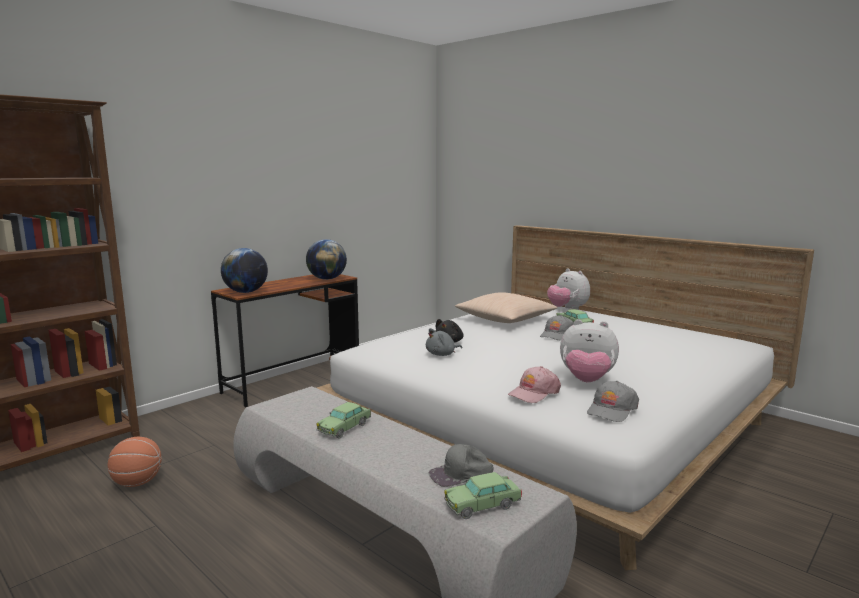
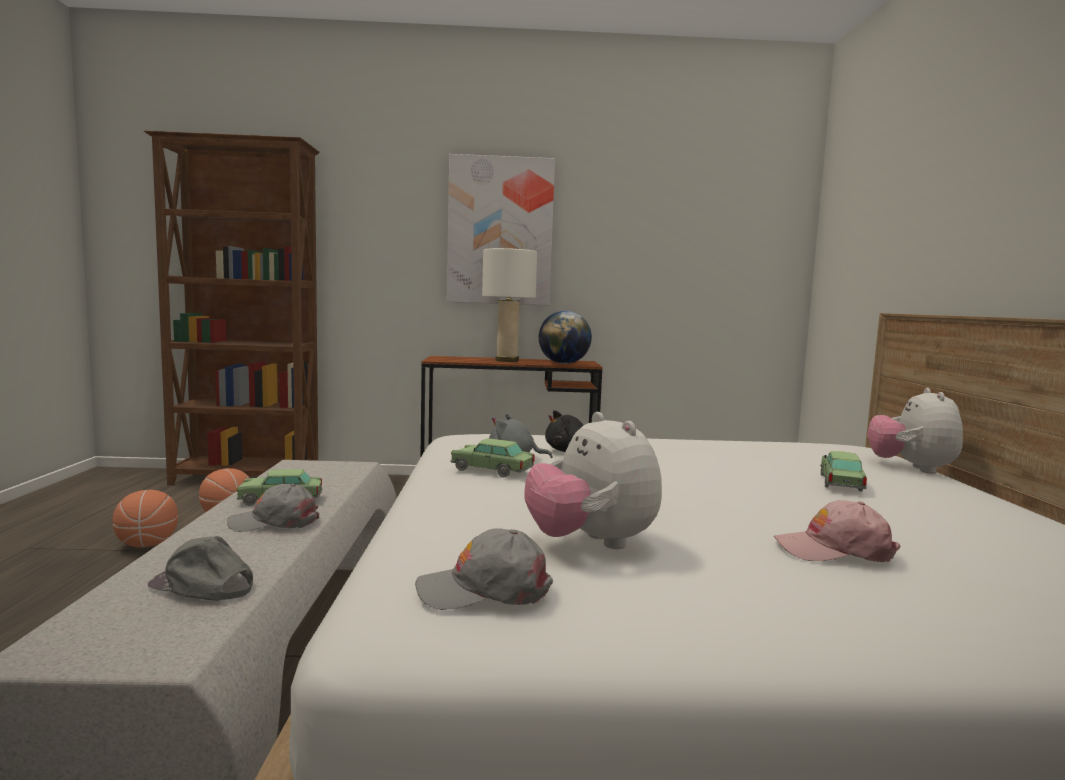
camera: 45 degrees right, 5 degrees down
(129, 528) = (147, 544): none -> basketball
(246, 292) = (448, 359): globe -> none
(255, 177) = (500, 231): none -> picture
(284, 284) = (506, 360): none -> white table lamp
(482, 505) = (104, 625): toy car -> toy car (492, 470)
(505, 319) = (740, 452): beige pillow -> none
(534, 393) = (462, 525): pink cap -> pink cap (834, 550)
(557, 335) = (759, 485): grey cap -> grey cap (275, 522)

